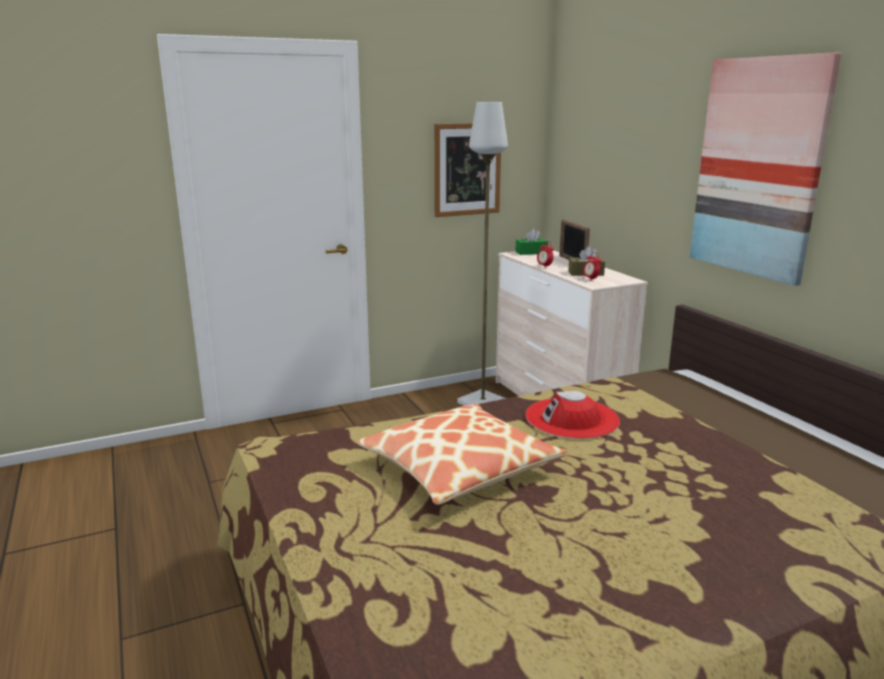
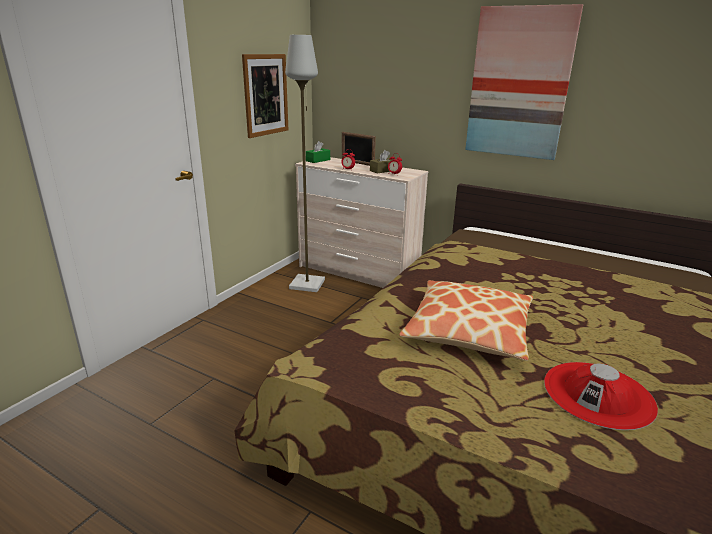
camera: 35 degrees left, 5 degrees up
(572, 418) = (475, 274): red hat -> red hat (598, 394)

